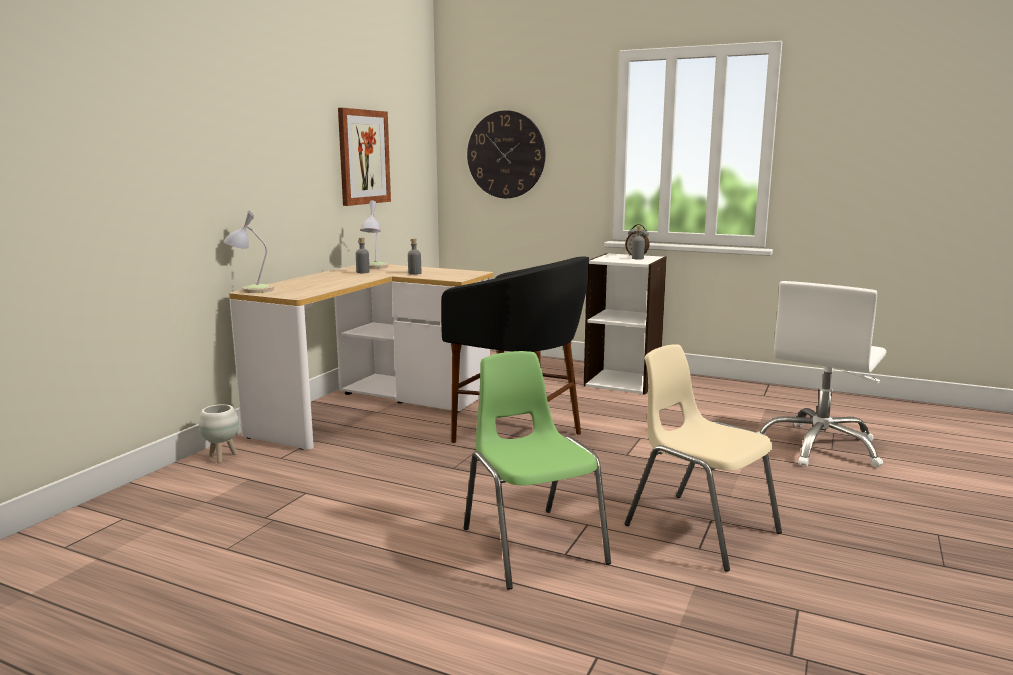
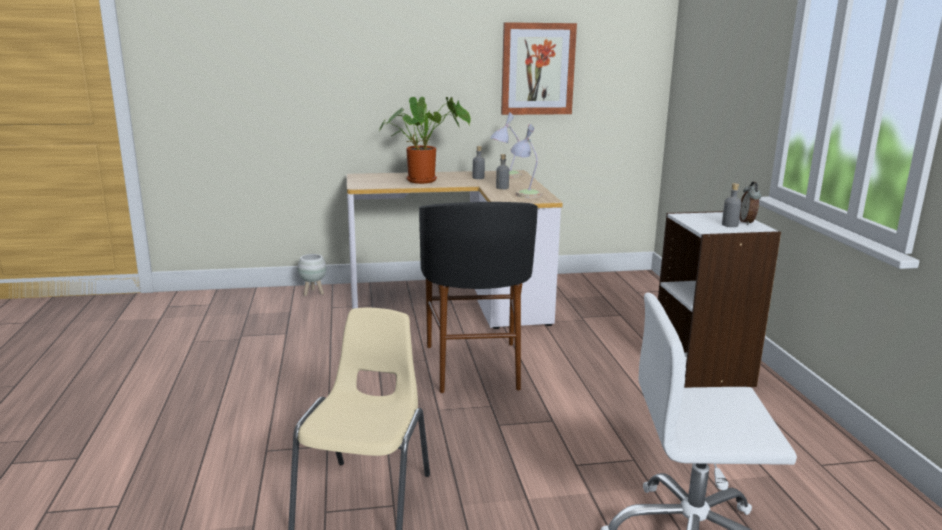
camera: 55 degrees right, 5 degrees up
(251, 290) = (362, 175): table lamp -> table lamp (525, 193)
(331, 281) = (425, 180): none -> potted plant
(506, 155) = (710, 73): wall clock -> none
(532, 544) = (271, 433): green chair -> none

